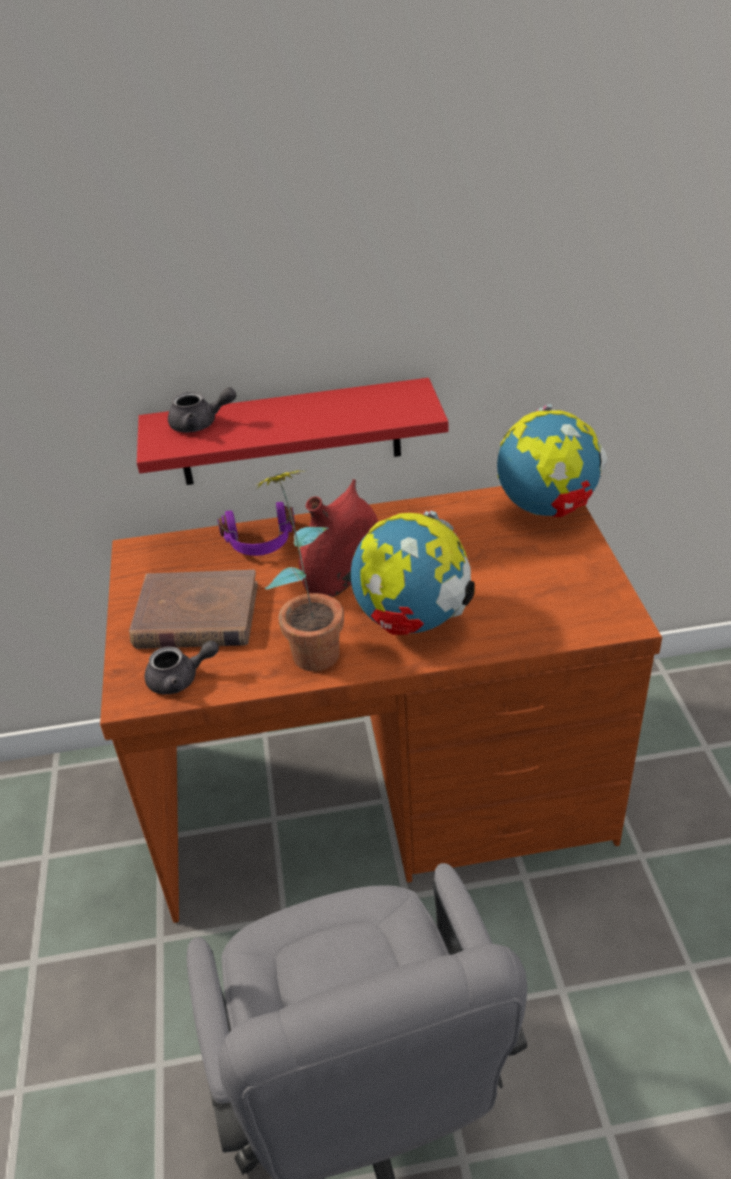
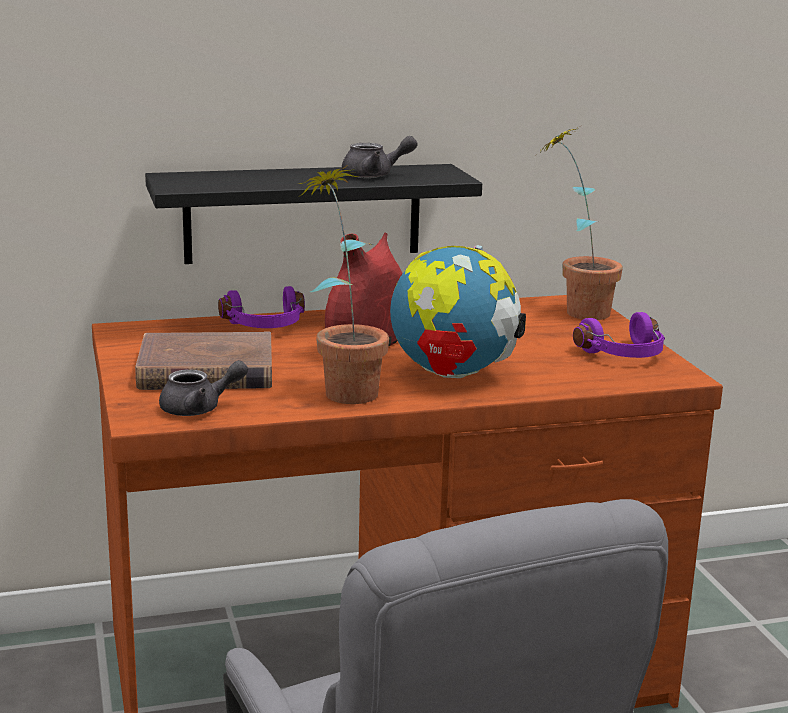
camera: 10 degrees left, 20 degrees down
(200, 424) = (217, 178): grey teapot -> grey teapot (375, 175)
(290, 433) = (303, 213): red shelf -> black shelf
(547, 508) = (575, 310): globe -> potted plant
(579, 585) = (625, 355): none -> purple headphones

